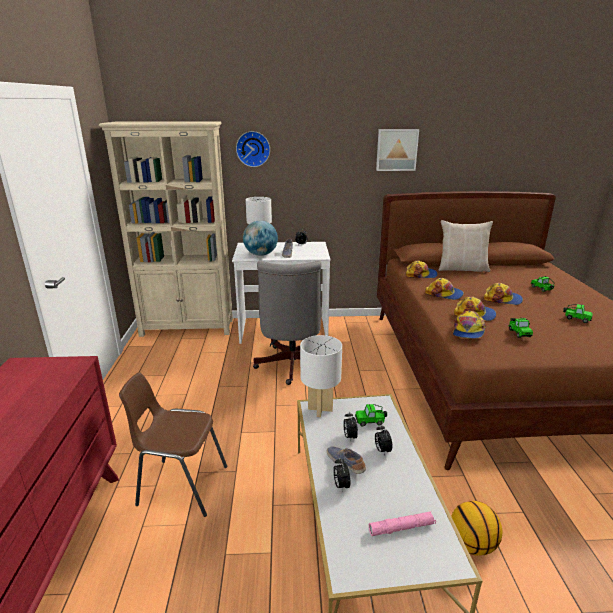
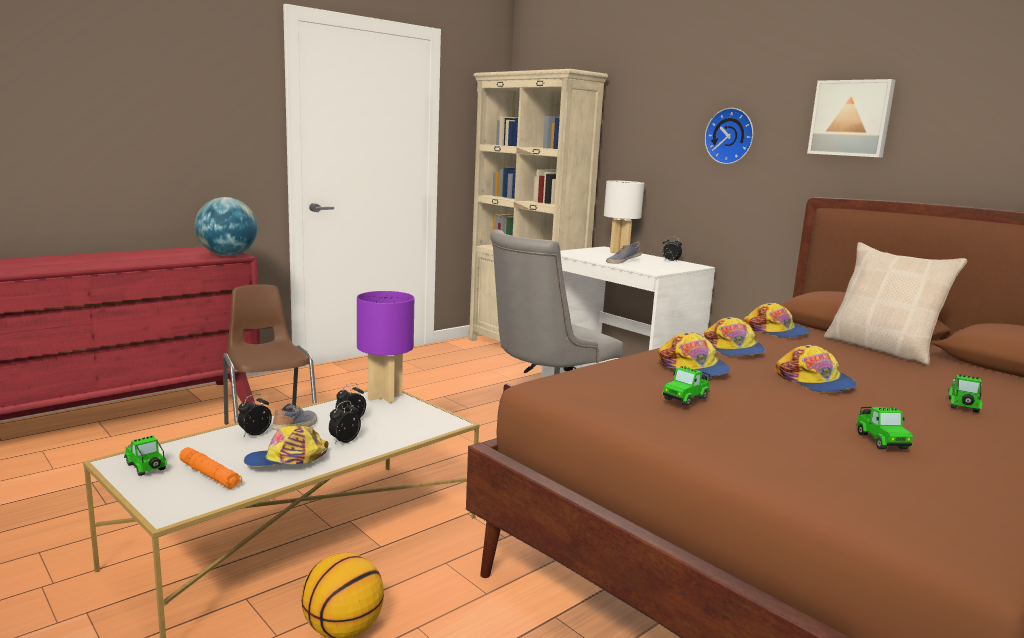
camera: 50 degrees right, 10 degrees down
(253, 149) = (641, 112): wall clock -> wall clock (731, 136)
(260, 254) = (590, 255): globe -> globe (228, 255)
(320, 409) = (384, 397): white table lamp -> purple table lamp
(371, 421) = (397, 425): toy car -> toy car (147, 468)
(401, 528) = (210, 475): pink flashlight -> orange flashlight
(468, 331) = (618, 370): cap -> cap (286, 460)

